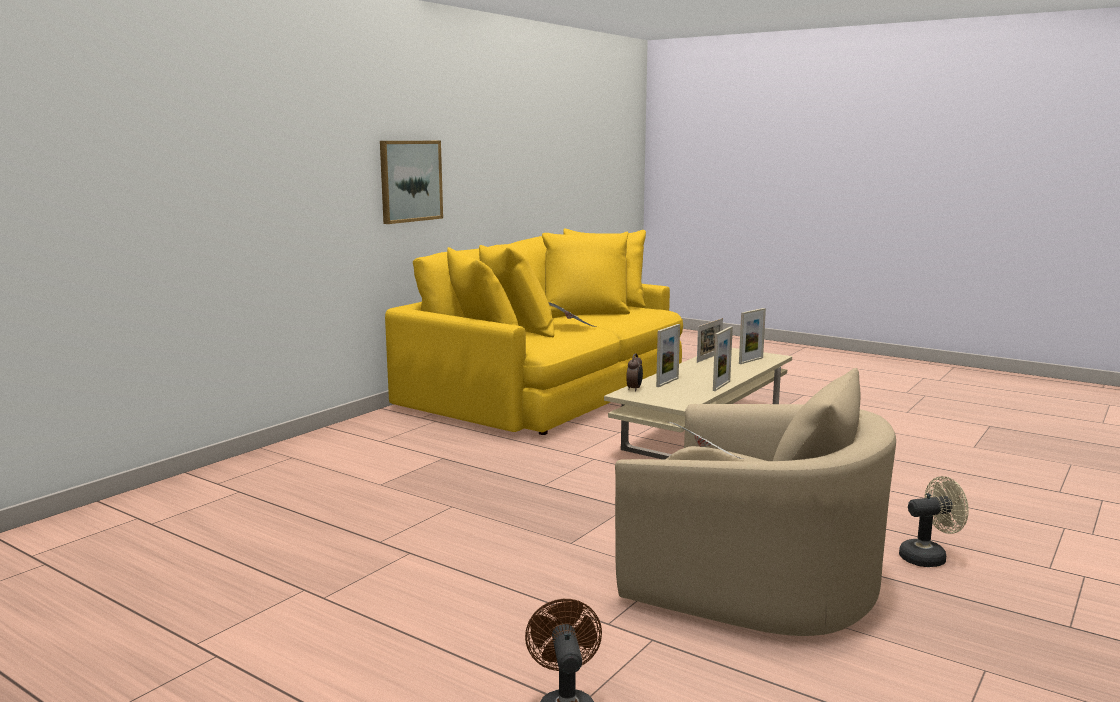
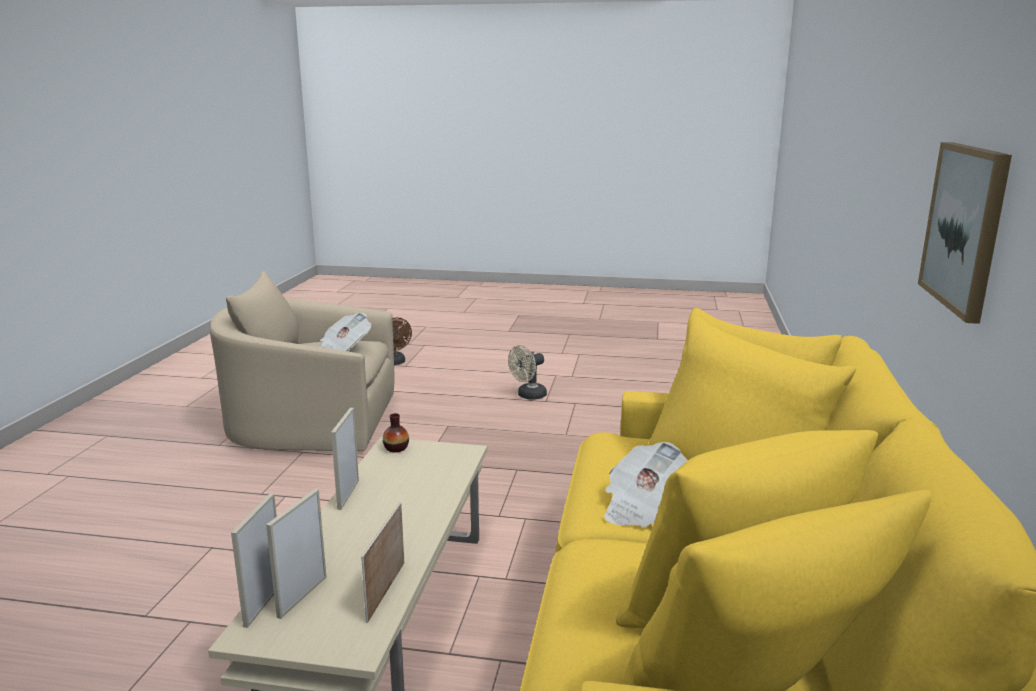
camera: 155 degrees right, 5 degrees up
(634, 389) = (459, 464): alarm clock -> none
(667, 382) = (425, 487): picture frame -> picture frame (264, 603)
(676, 402) = (396, 448): none -> vase
(928, 557) = (167, 466): beige fan -> beige fan (528, 396)

